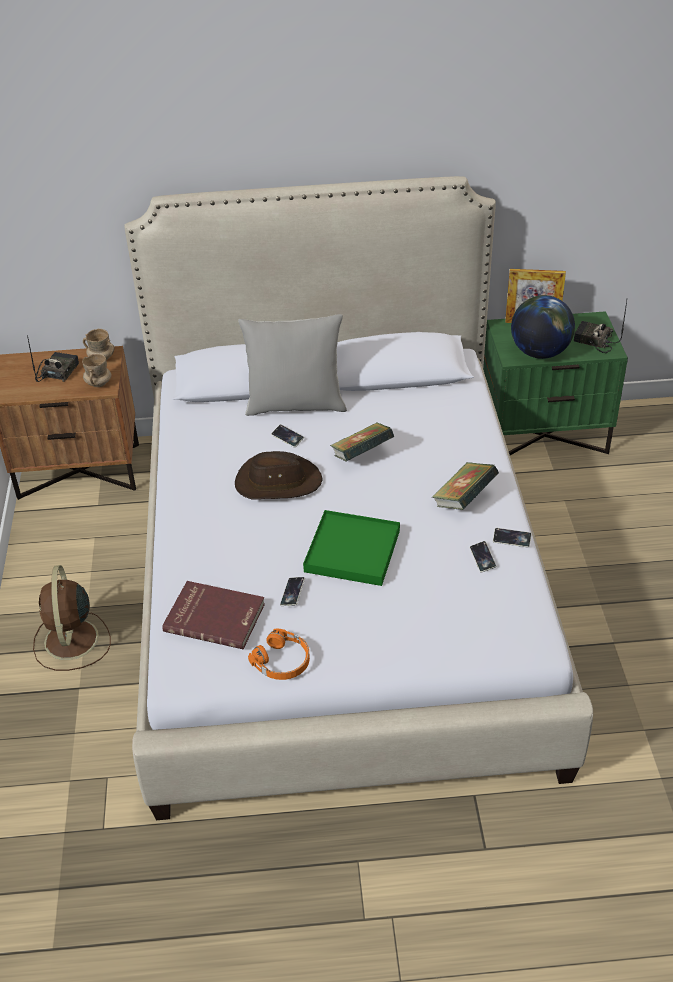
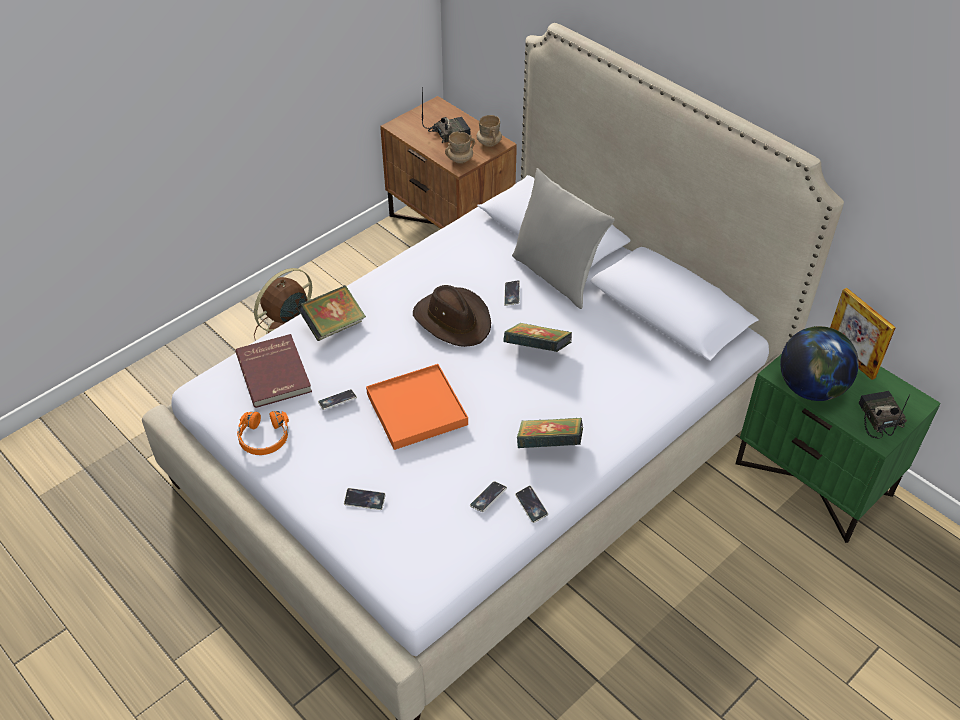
camera: 50 degrees right, 5 degrees up
(200, 554) = (334, 326): none -> book
(352, 551) = (417, 409): green tray -> orange tray
(417, 630) = (364, 500): none -> phone

